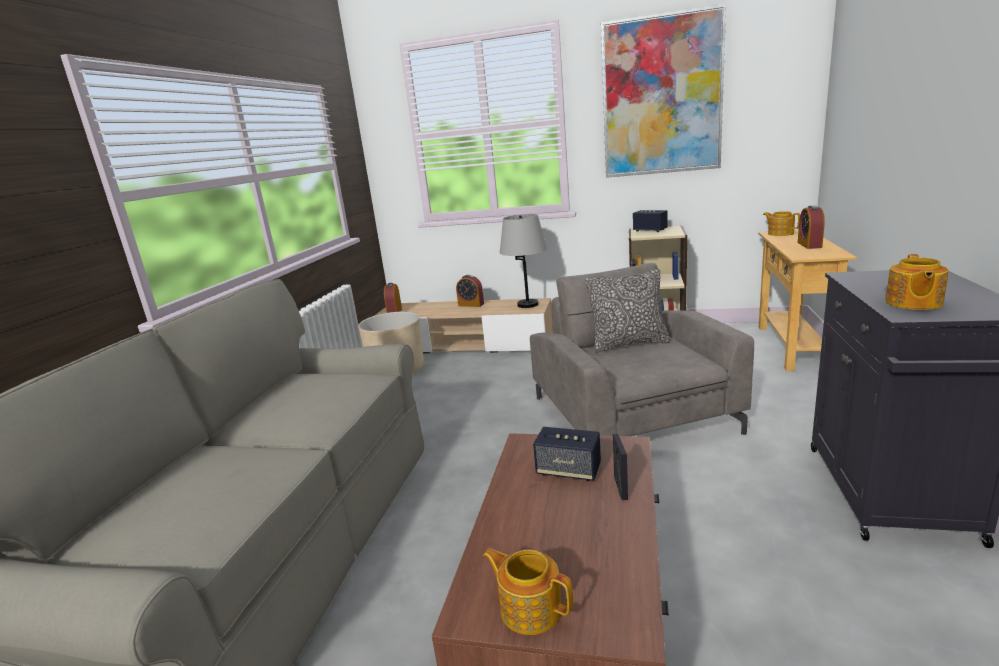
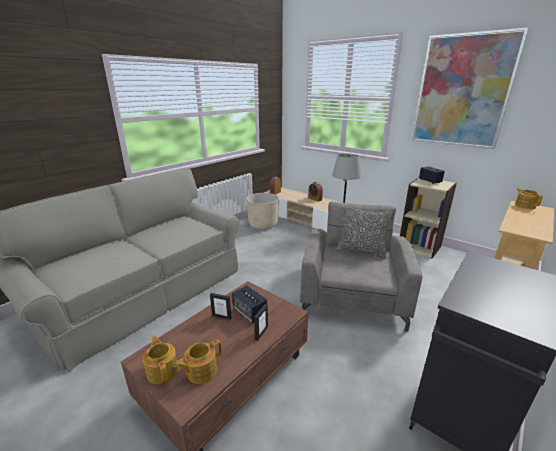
camera: 25 degrees right, 5 degrees up
(531, 494) = (221, 317): none -> picture frame
(809, 245) = (531, 221): alarm clock -> none
(912, 303) = (480, 296): teapot -> teapot (200, 371)

